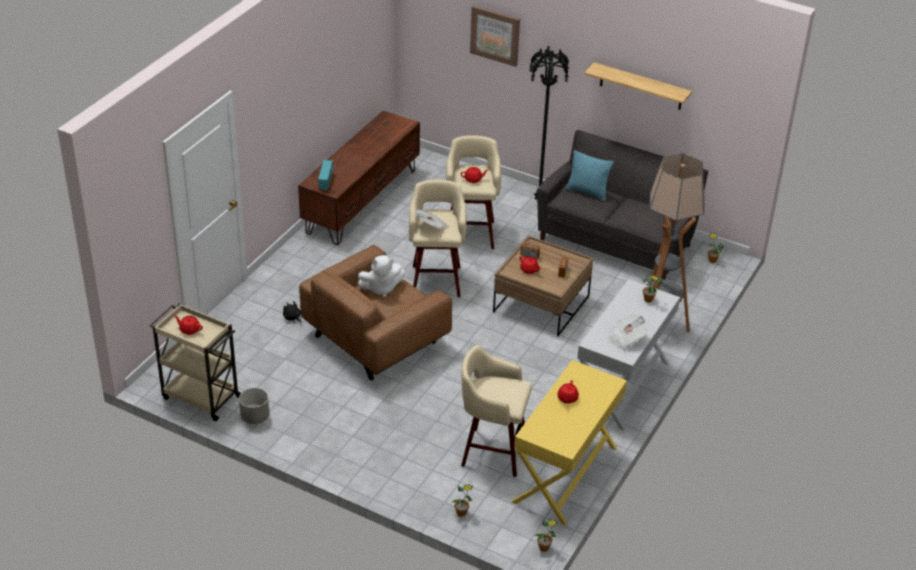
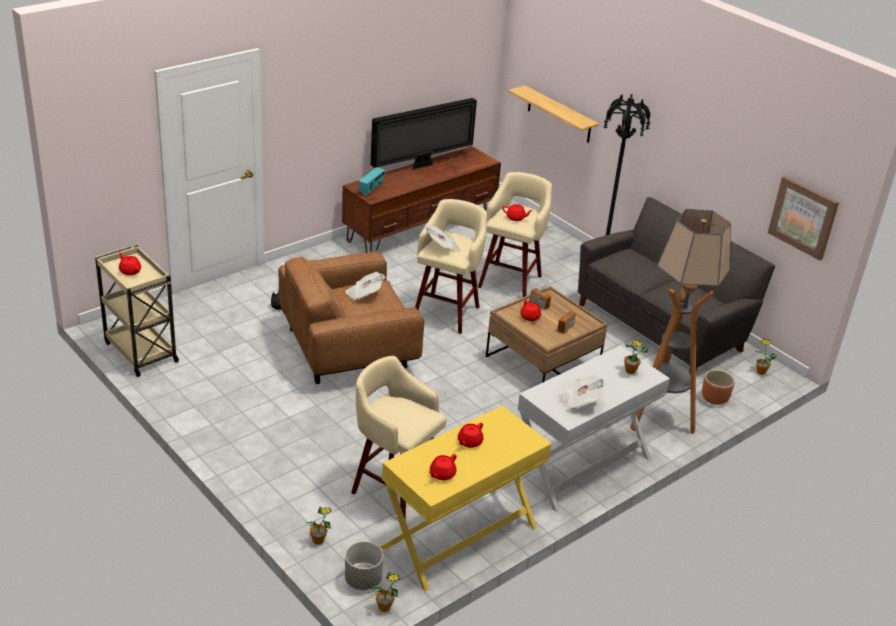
camera: 20 degrees right, 5 degrees down
(255, 417) = (177, 384): grey planter -> grey planter (363, 580)
(354, 144) = (422, 165): none -> television
(381, 288) = (364, 294): white plush toy -> newspaper
(495, 35) = (587, 80): picture -> picture (803, 217)
(564, 431) = (442, 474): none -> red teapot
(587, 192) = (637, 261): turquoise pillow -> none
(641, 86) = (719, 155): shelf -> shelf (559, 115)
(690, 296) = (714, 399): none -> brown planter

